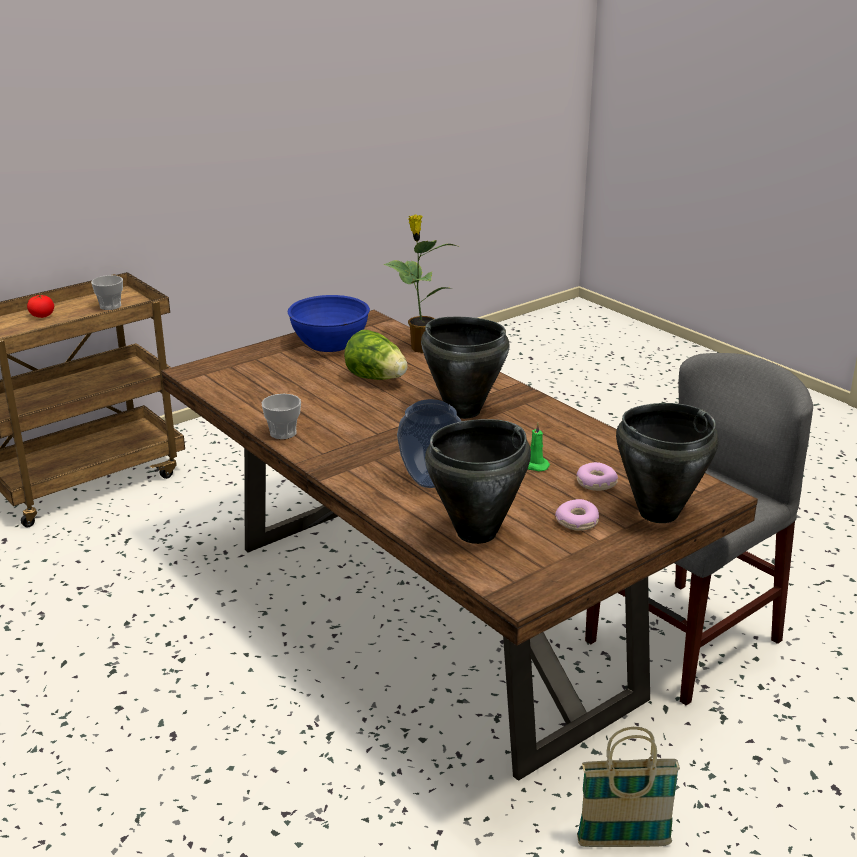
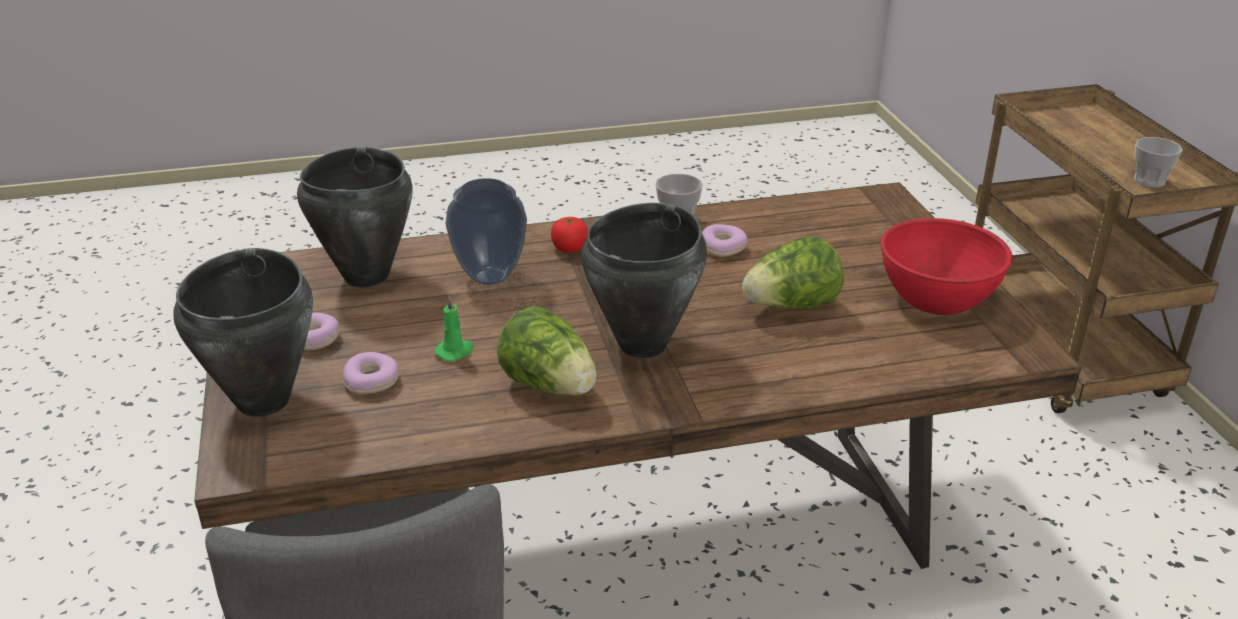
camera: 115 degrees right, 5 degrees up
(42, 316) = (1118, 142): tomato -> tomato (569, 248)
(314, 410) = (722, 247): none -> donut
(330, 343) = (937, 297): blue bowl -> red bowl
(421, 348) = (885, 367): potted plant -> none
(535, 427) = (550, 386): none -> lettuce
(623, 842) = (192, 559): basket -> none

